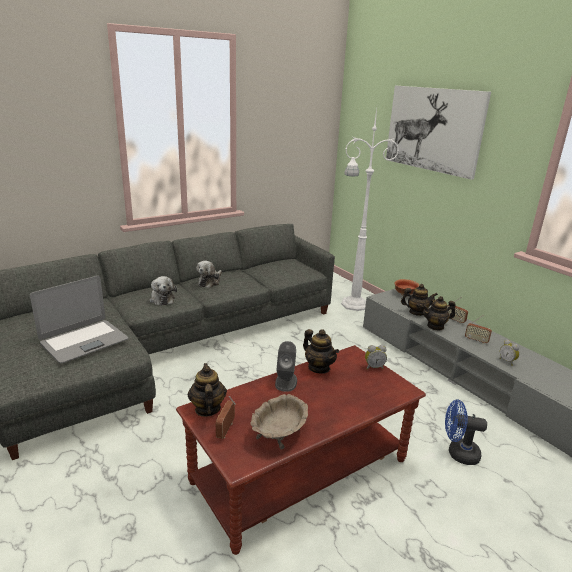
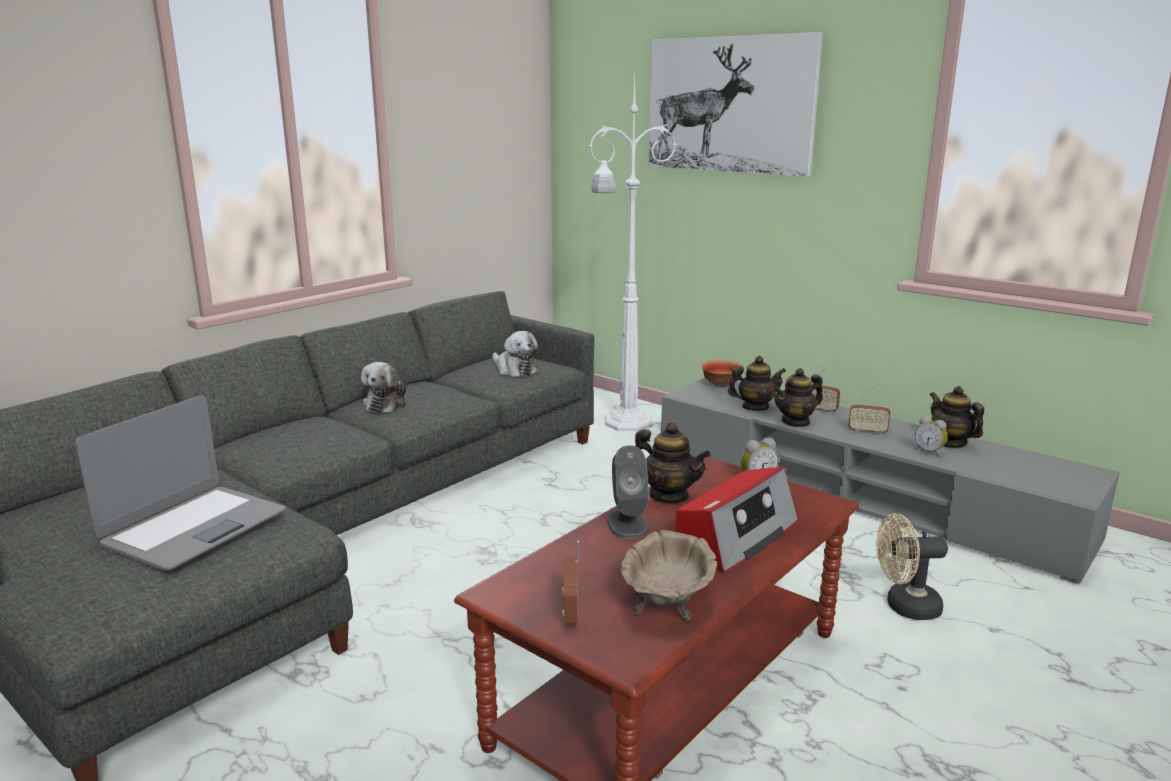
camera: 15 degrees left, 5 degrees down
(162, 299) = (309, 441): plush toy -> plush toy (514, 370)
(207, 409) = (515, 588): teapot -> teapot (950, 443)
(340, 401) = (736, 535): none -> radio
(458, 453) = (904, 607): blue fan -> beige fan

